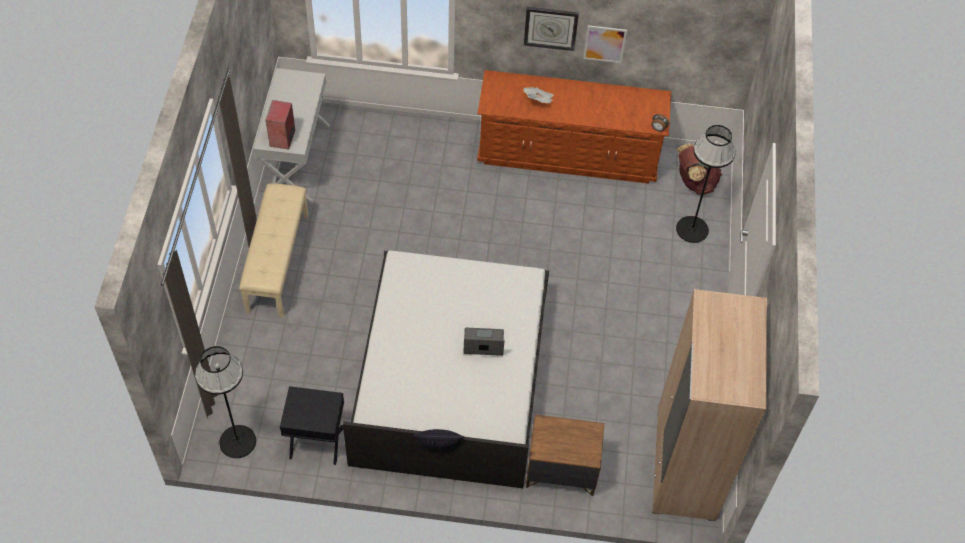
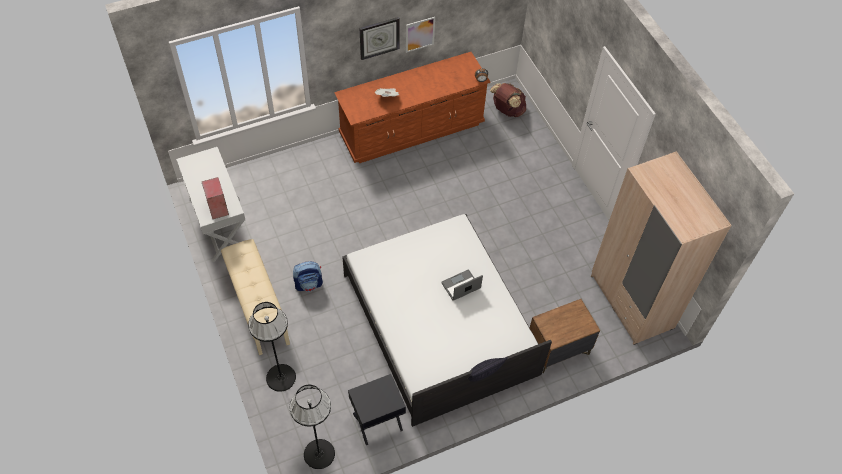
camera: 30 degrees left, 0 degrees up
(343, 266) = (309, 284): none -> backpack
(692, 229) = (527, 142): black floor lamp -> black floor lamp (281, 378)

